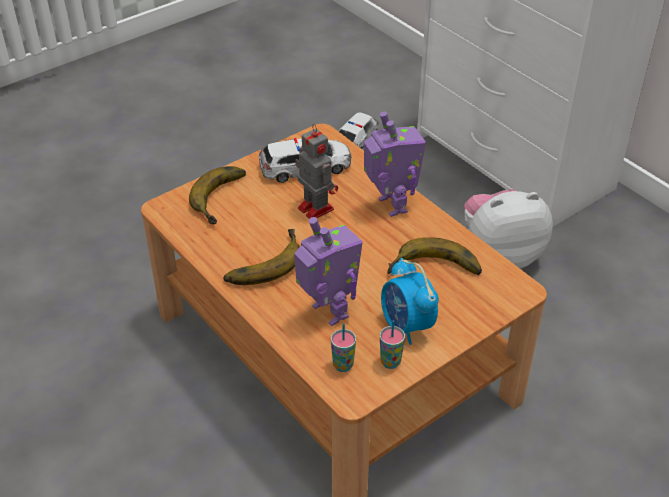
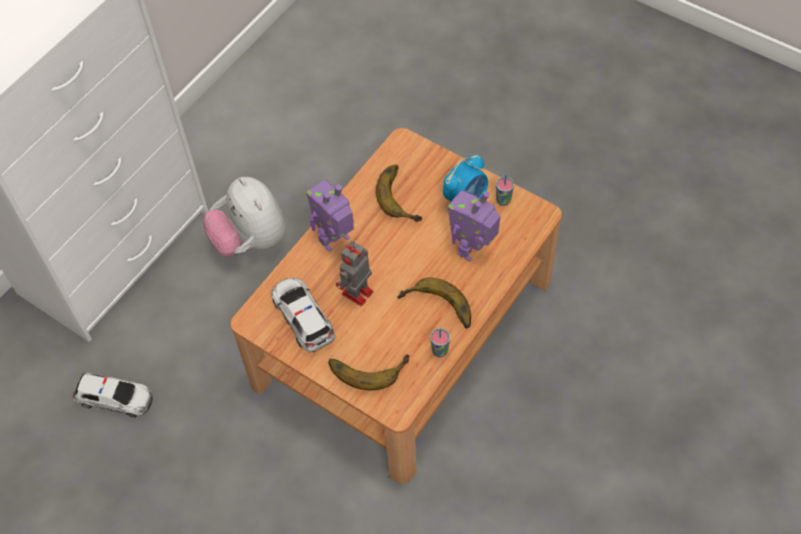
camera: 105 degrees left, 15 degrees up
(343, 365) = (518, 227): cup -> cup (440, 351)

